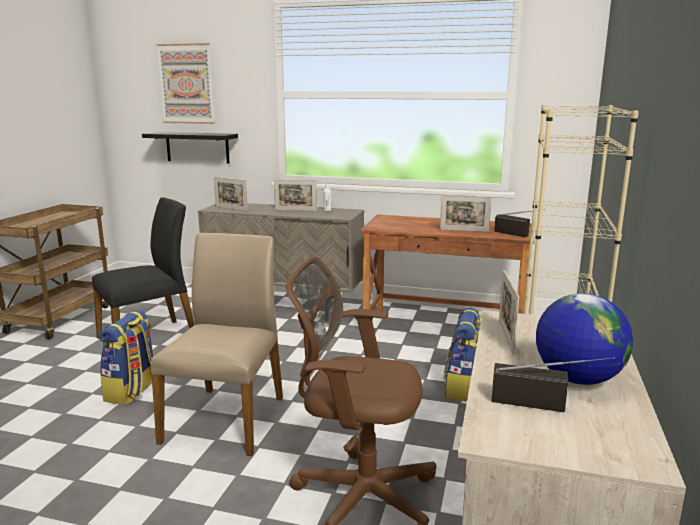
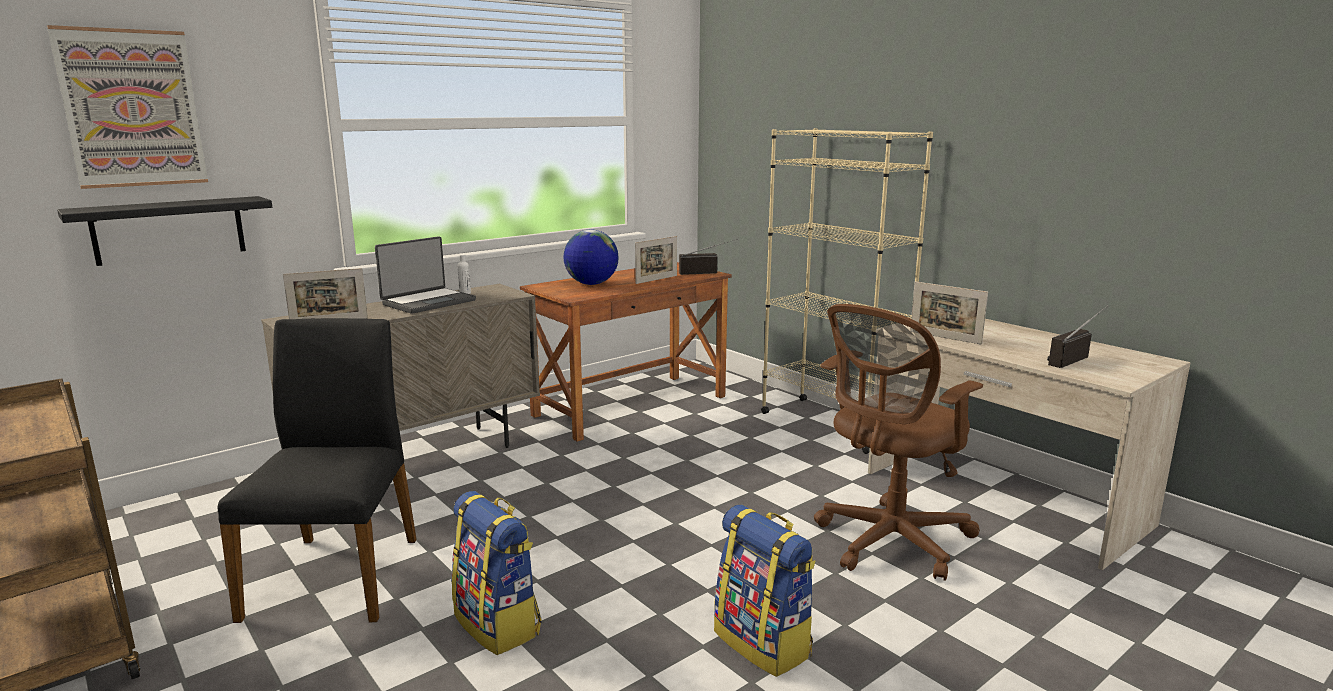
camera: 55 degrees left, 0 degrees up
(226, 418) = (667, 572): beige chair -> none
(295, 210) = (428, 302): picture frame -> laptop
(464, 388) = (759, 440): backpack -> backpack (764, 643)
(577, 379) = (1036, 342): globe -> globe (591, 284)

